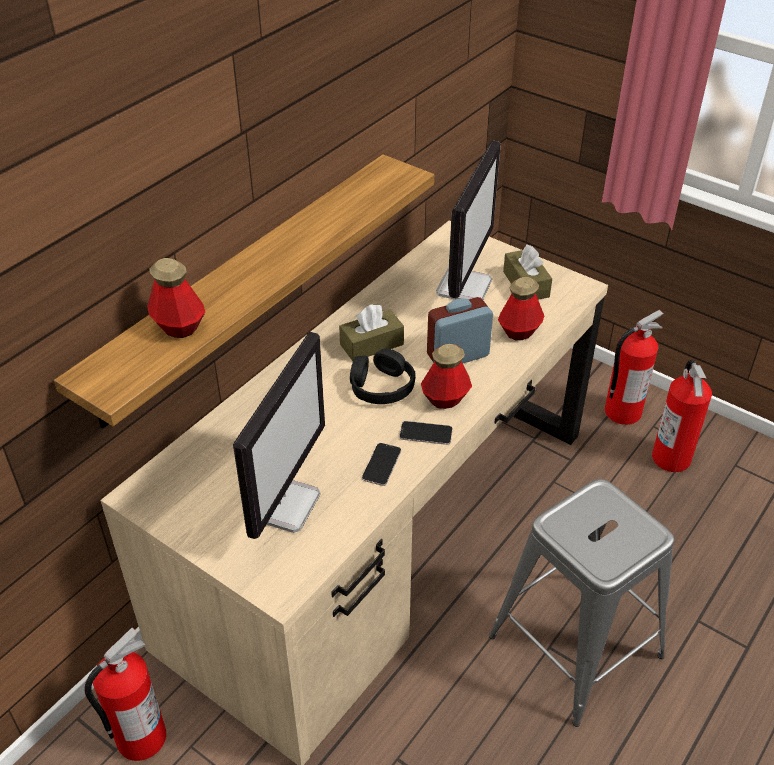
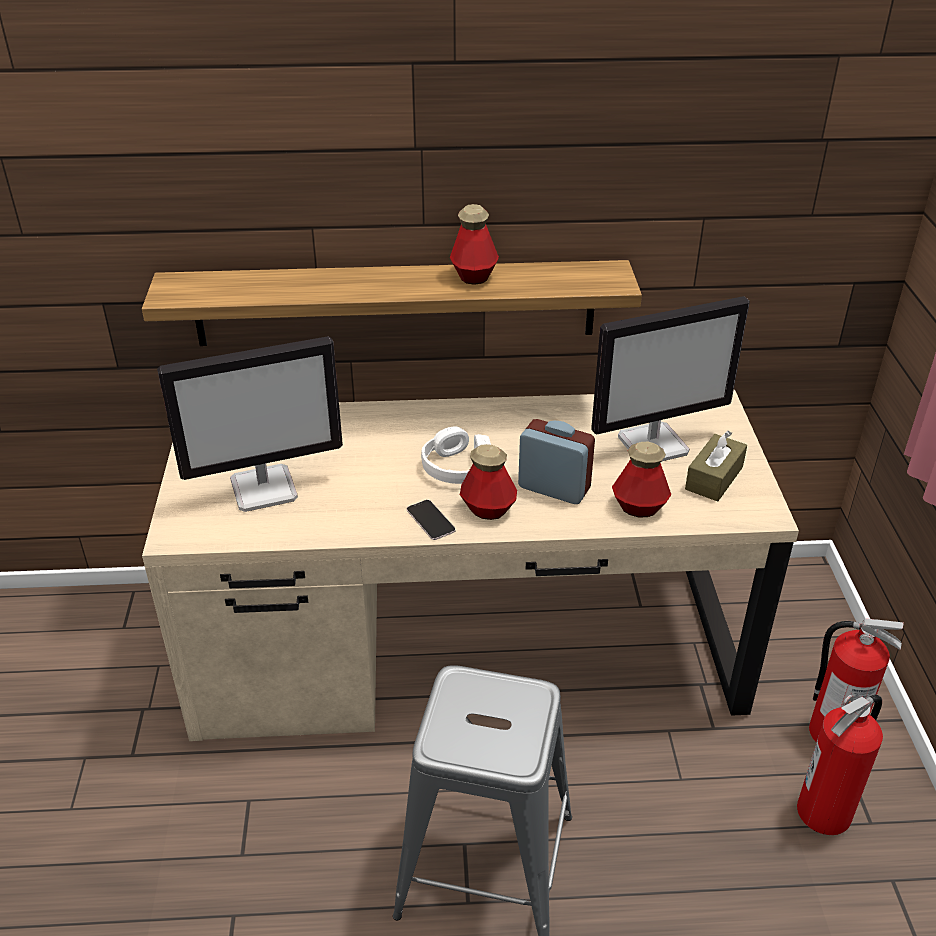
camera: 50 degrees right, 5 degrees down
(140, 738) = (143, 633): fire extinguisher -> none
(179, 327) = (268, 286): bottle -> bottle (474, 276)
(371, 344) = (502, 435): brown tissue box -> none
(381, 386) = (458, 467): black headphones -> white headphones
(381, 464) = (364, 515): phone -> none

